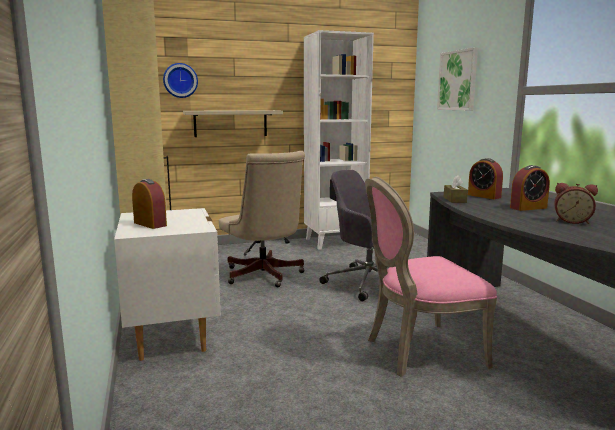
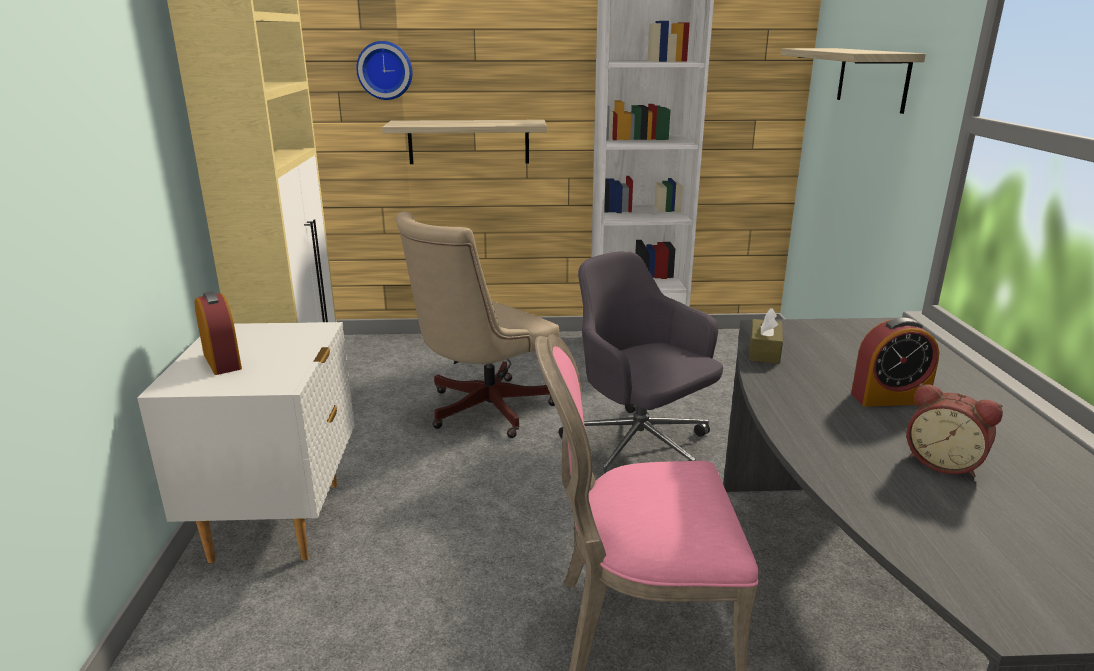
camera: 15 degrees right, 10 degrees up
(264, 276) = (481, 410): beige office chair -> beige office chair turned 60 degrees clockwise
(457, 80) = (872, 78): picture -> shelf
(484, 196) = (832, 345): alarm clock -> none

